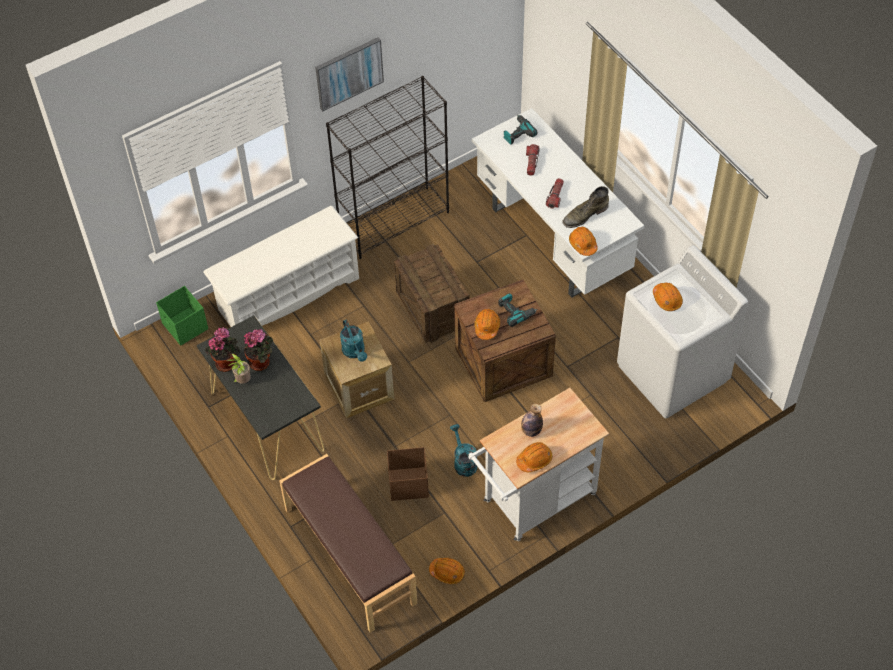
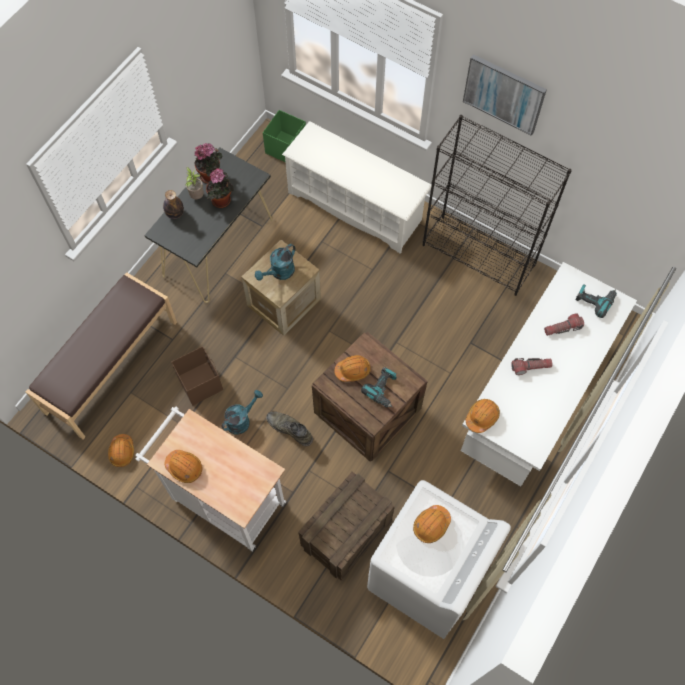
camera: 65 degrees right, 10 degrees up
(432, 308) = (397, 326): crate -> crate (346, 532)
(531, 431) = (217, 451): bottle -> bottle (175, 214)
(585, 215) = (521, 404): green boot -> green boot (289, 429)

